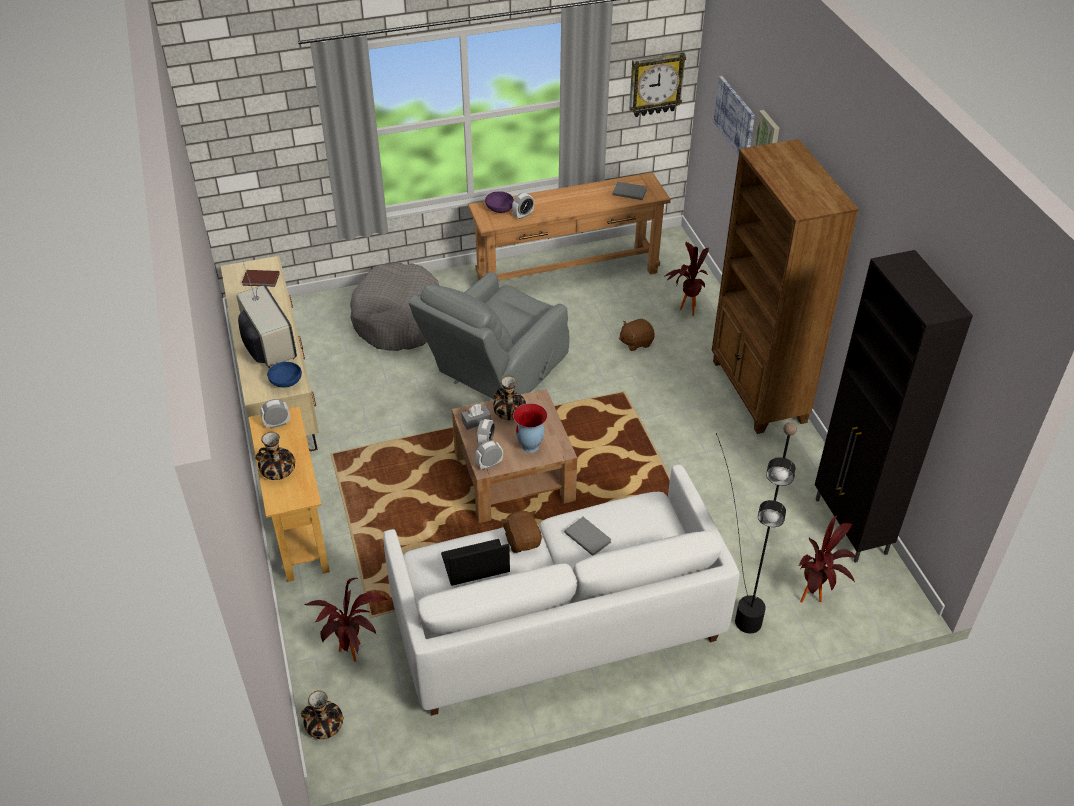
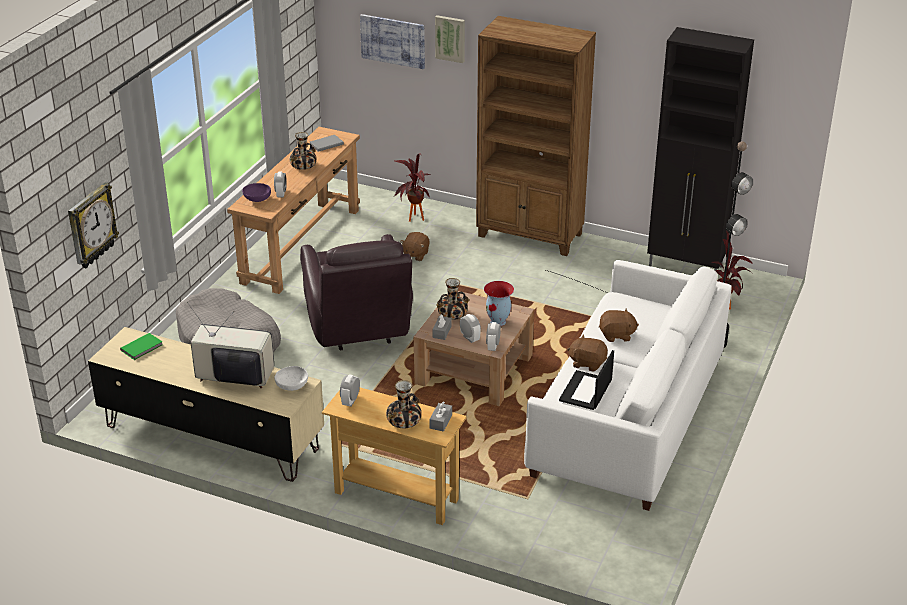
camera: 50 degrees left, 10 degrees down
(261, 280) = (142, 348): brown book -> green book
(286, 382) = (292, 387): blue bowl -> white bowl
(297, 493) = (441, 421): none -> grey tissue box
(325, 725) = (604, 566): vase -> vase (304, 165)
(354, 656) = (555, 523): potted plant -> none
(495, 374) = (359, 327): grey armchair -> brown armchair
(588, 536) = (617, 335): grey book -> brown plush toy
(655, 84) = (297, 48): wall clock -> wall clock (91, 226)

